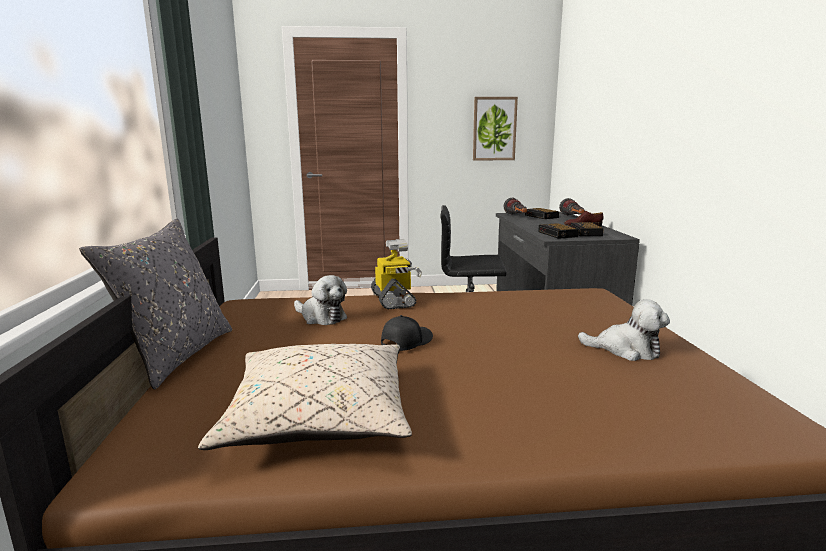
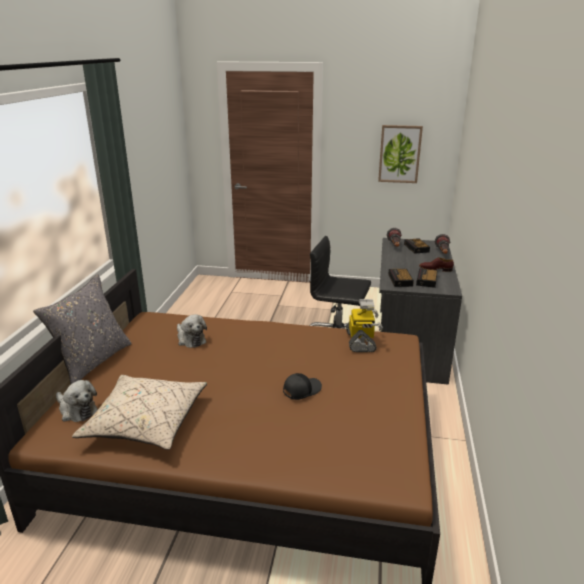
camera: 15 degrees right, 10 degrees up
(394, 300) = (247, 329): toy robot -> toy robot (361, 342)
(405, 341) = (228, 372): black cap -> black cap (301, 390)
(626, 350) = (365, 403): plush toy -> plush toy (77, 410)

